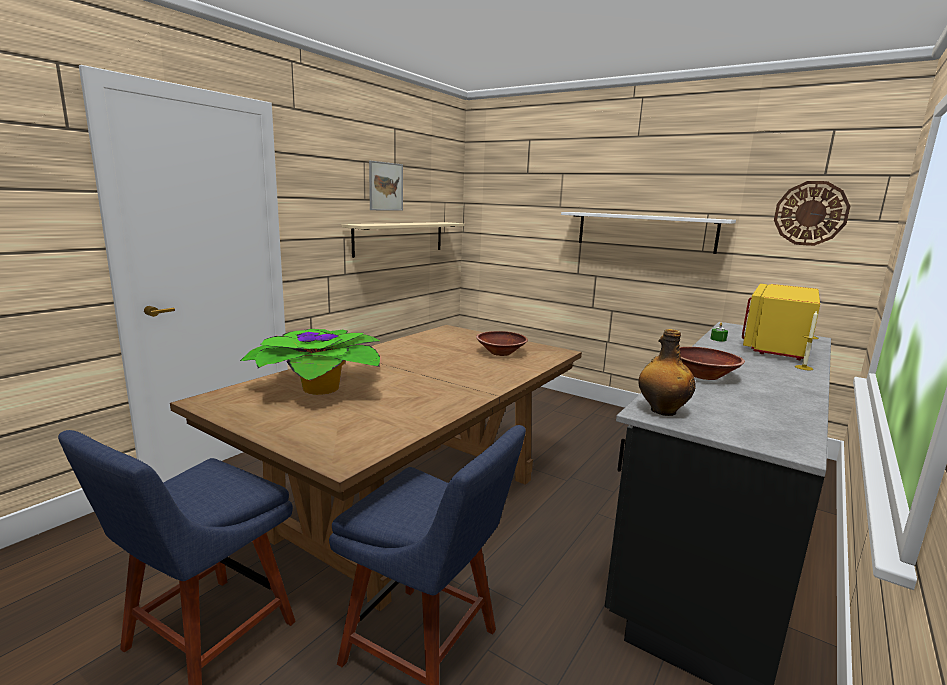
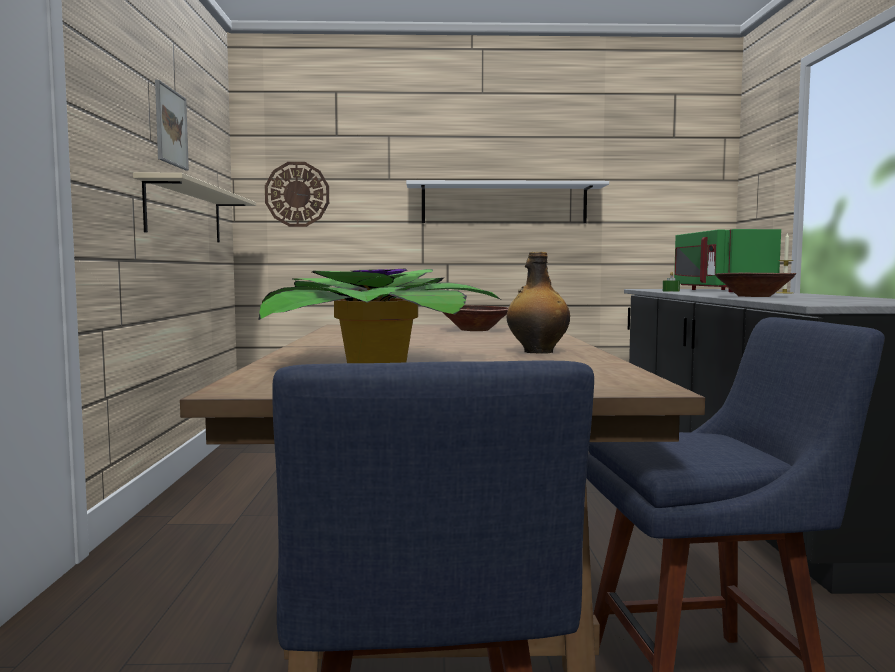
camera: 35 degrees left, 10 degrees down
(662, 411) = (820, 302): bottle -> bottle (537, 352)
(775, 346) = (720, 290): yellow microwave -> green microwave
(810, 213) = (668, 175): wall clock -> wall clock (297, 194)

